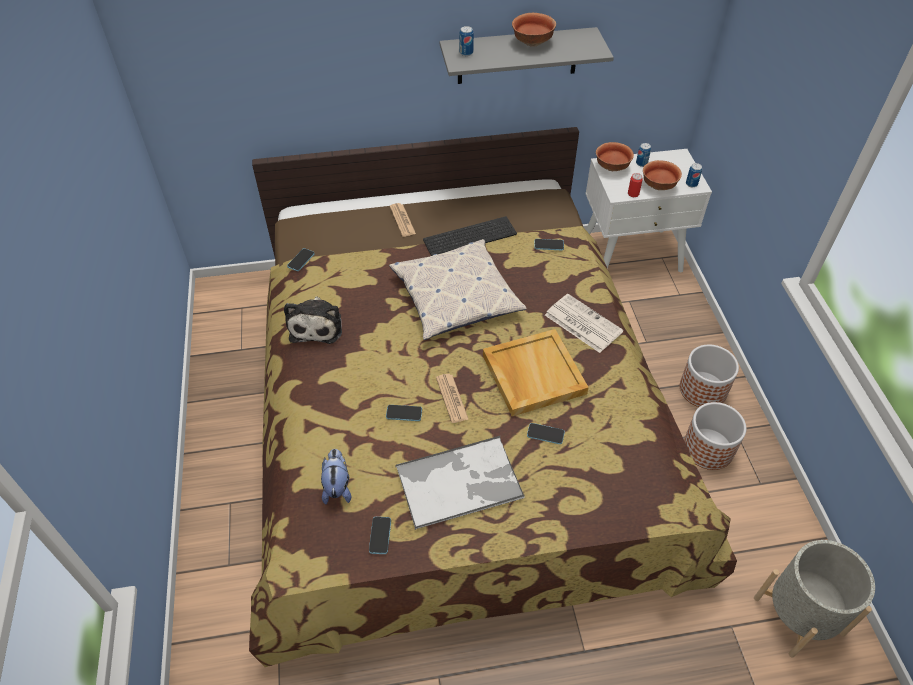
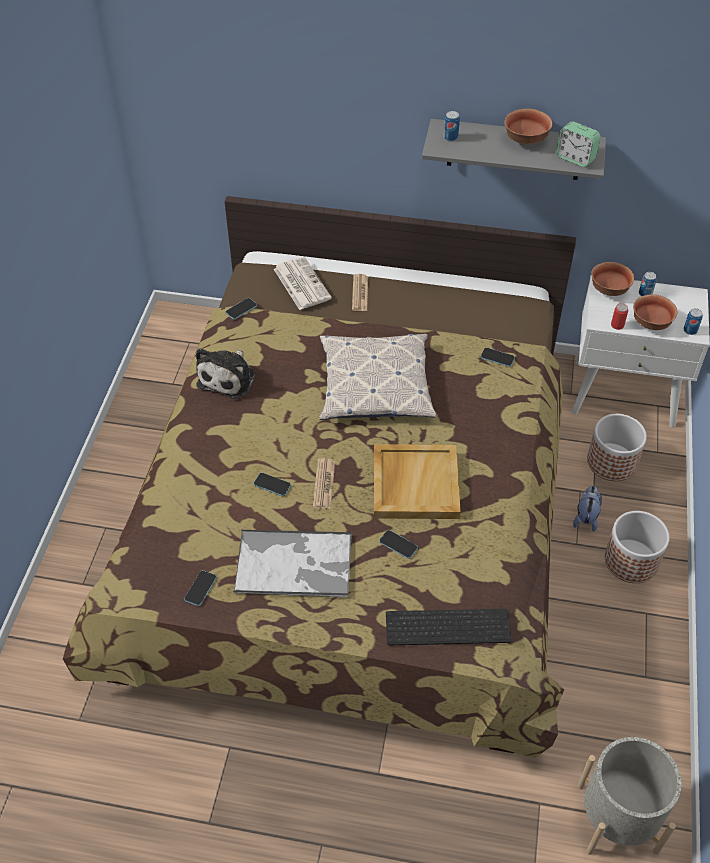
camera: 20 degrees right, 0 degrees up
(337, 486) = (182, 533): plush toy -> plush toy (586, 517)
(470, 235) = (419, 327): keyboard -> keyboard (449, 625)
(582, 48) = (575, 158): none -> alarm clock
(582, 323) = (490, 447): newspaper -> newspaper (301, 283)
(708, 448) = (605, 623): planter -> planter (612, 462)

